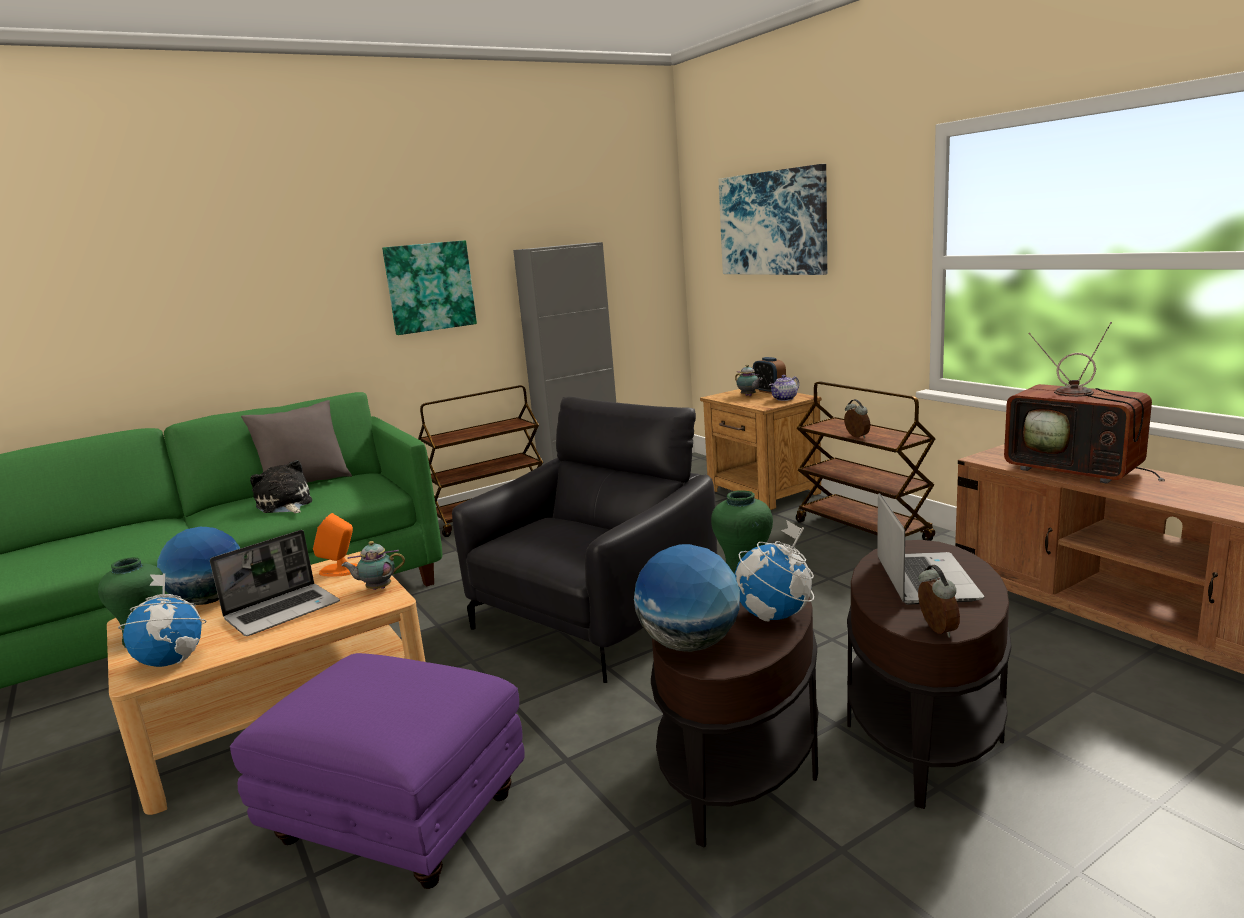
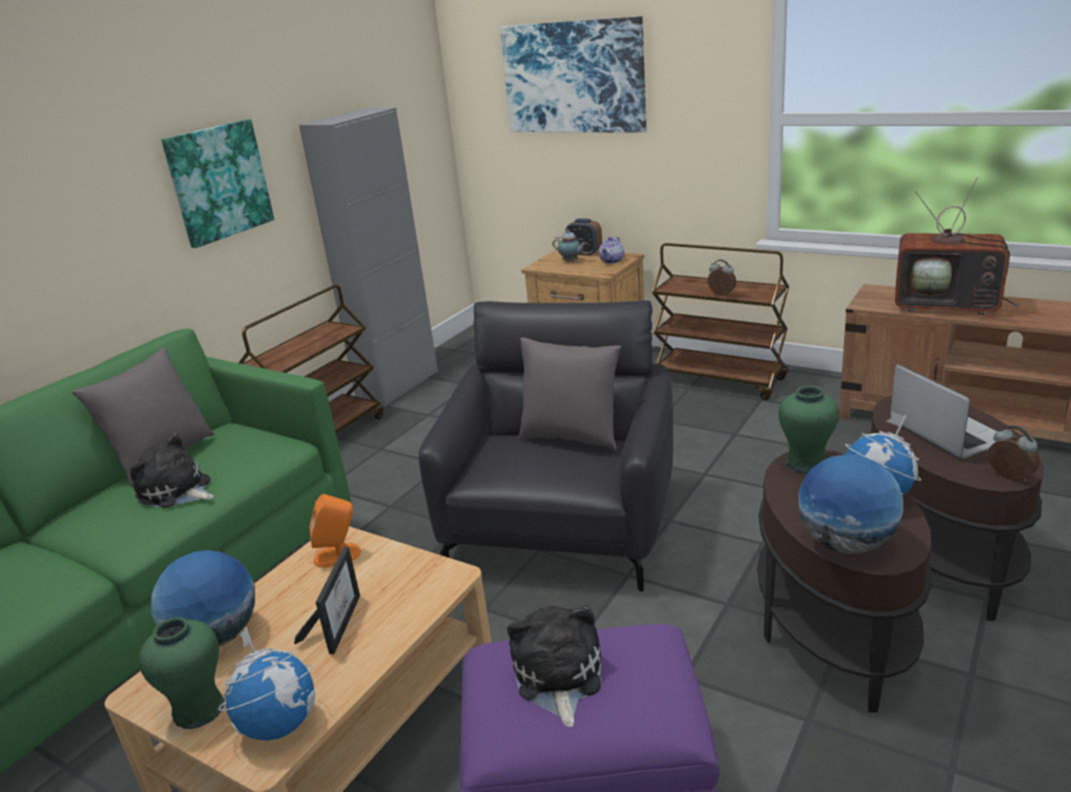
camera: 25 degrees left, 10 degrees up
(283, 611) = (337, 622): laptop -> picture frame
(361, 684) = (557, 677): none -> plush toy
(377, 589) = (416, 566): teapot -> none
(602, 527) = (571, 437): none -> grey pillow

